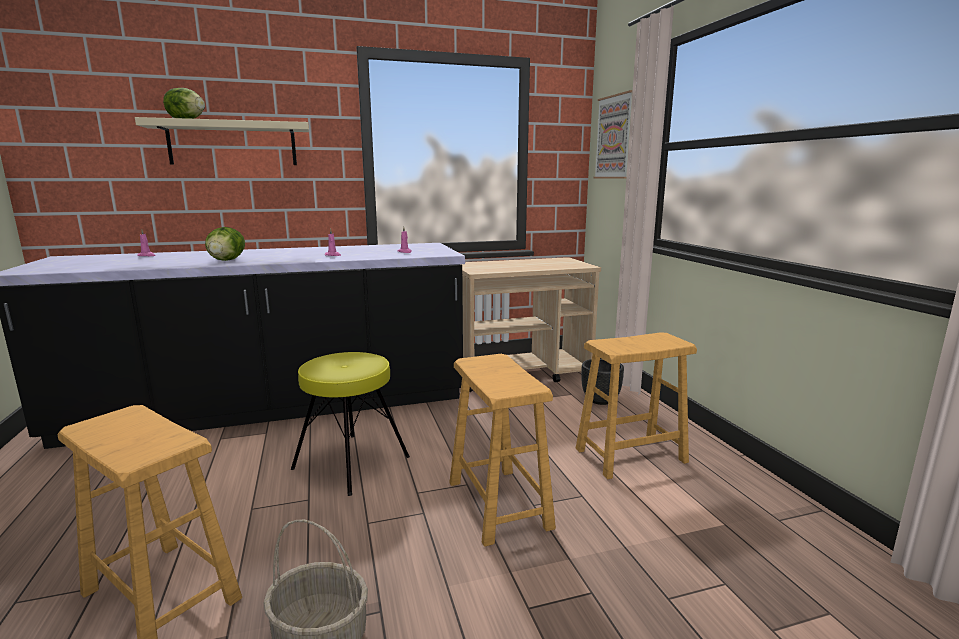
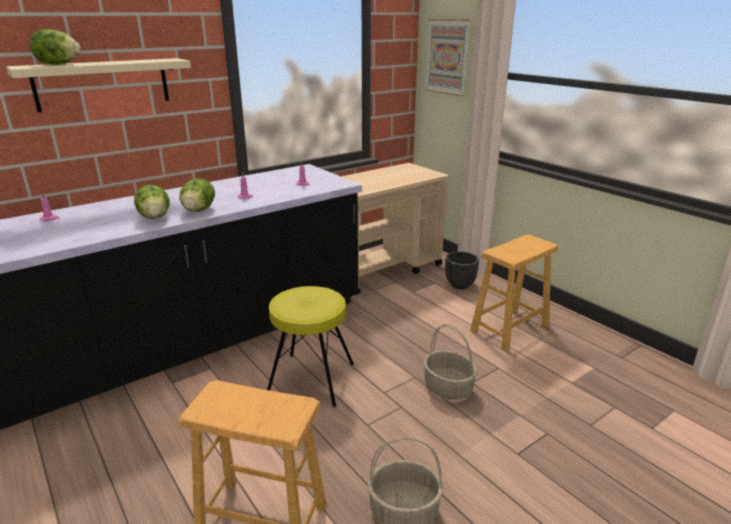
camera: 20 degrees left, 10 degrees up
(272, 259) = (198, 210): none -> lettuce
(499, 504) = (448, 387): brown stool -> basket

